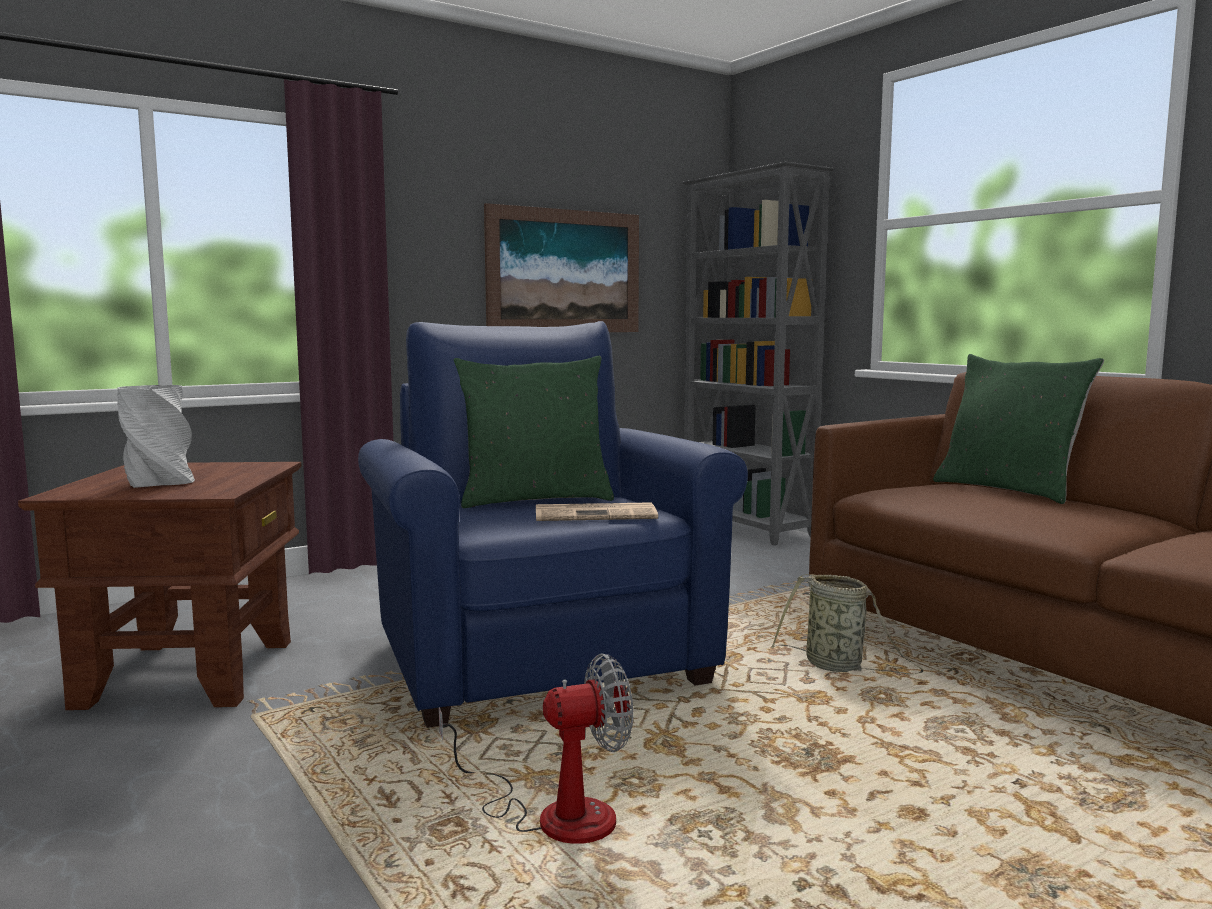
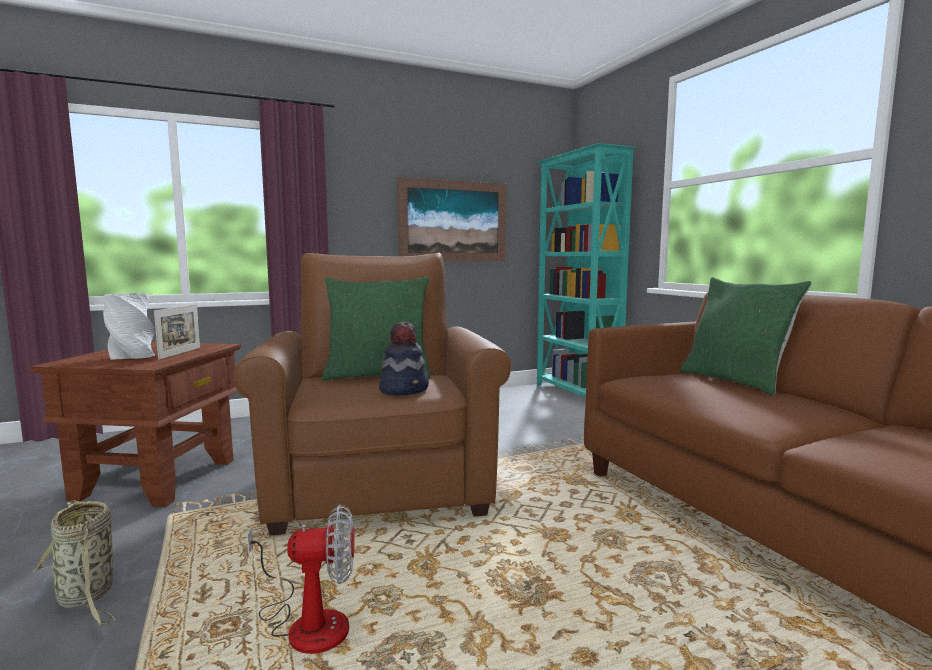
camera: 10 degrees right, 0 degrees up
(230, 476) = (180, 353): none -> picture frame
(538, 656) = (380, 483): blue armchair -> brown armchair
(597, 514) = (404, 389): newspaper -> hat
(746, 528) = (576, 394): grey bookcase -> turquoise bookcase
(838, 666) = (588, 509): basket -> basket (87, 597)

